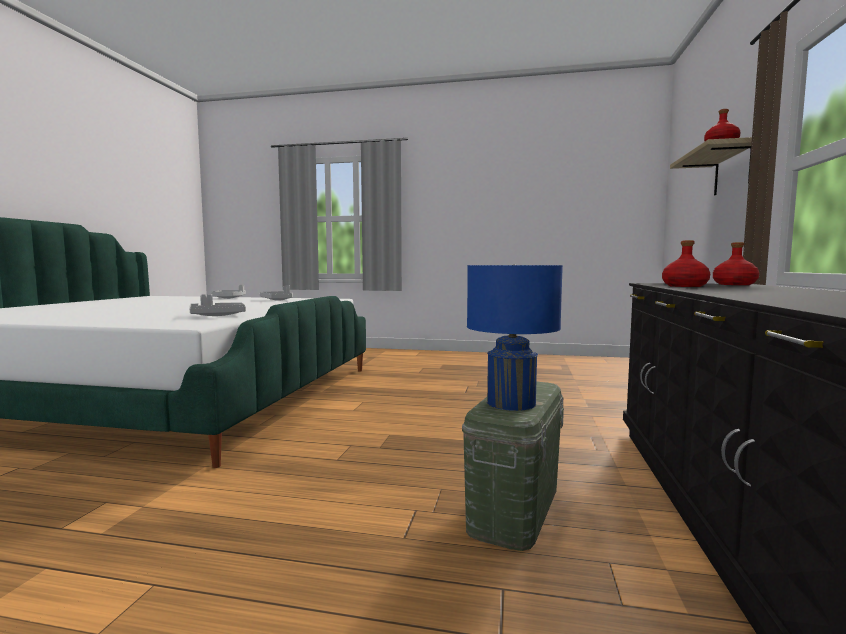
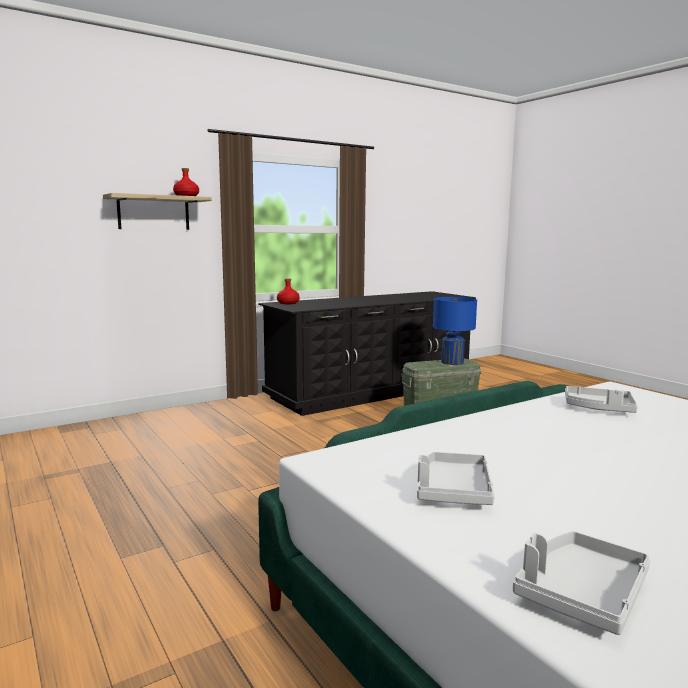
camera: 135 degrees left, 5 degrees up
(685, 286) = (331, 305): red bottle -> none

